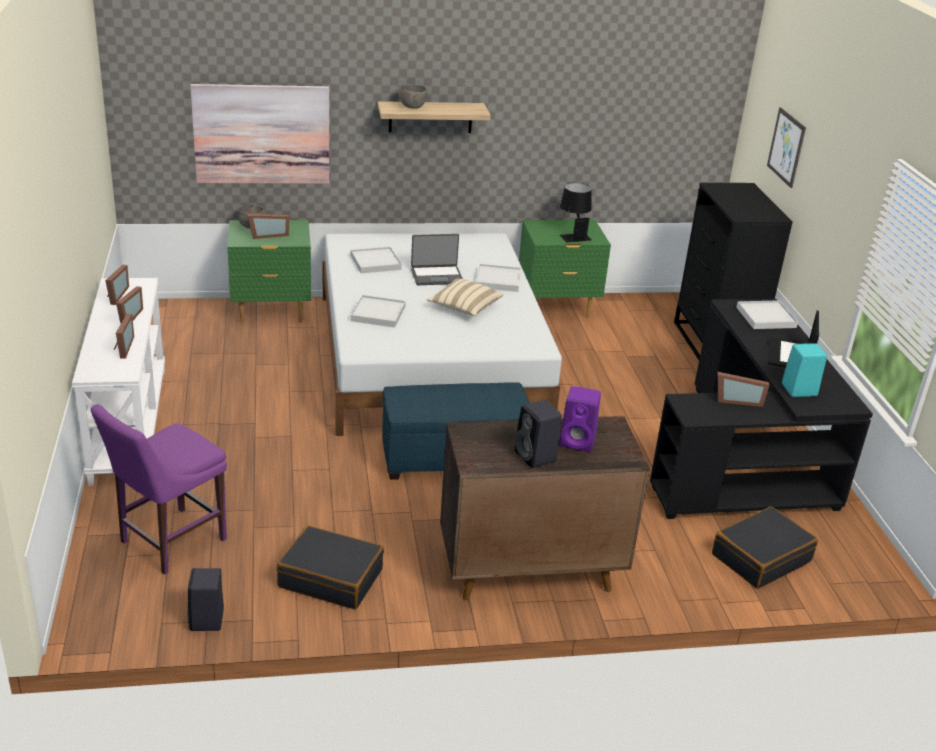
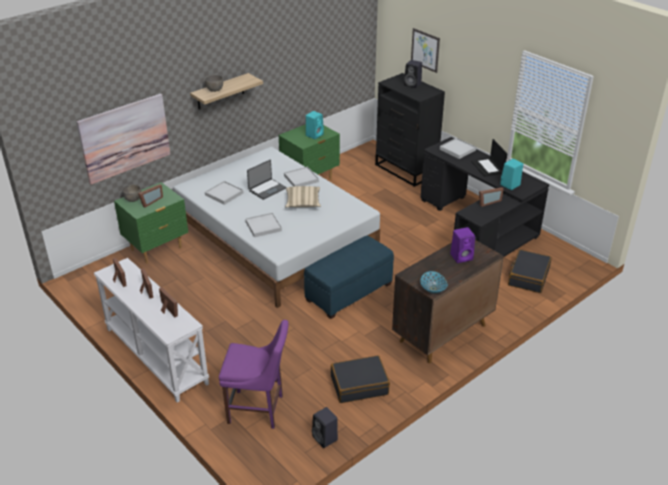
camera: 30 degrees left, 5 degrees up
(168, 542) = (258, 410): purple chair -> purple chair turned 90 degrees counterclockwise
(478, 462) = (433, 289): none -> bowl
(536, 457) = (454, 274): black speaker -> black speaker (413, 84)
(573, 235) = (314, 135): black table lamp -> turquoise speaker

